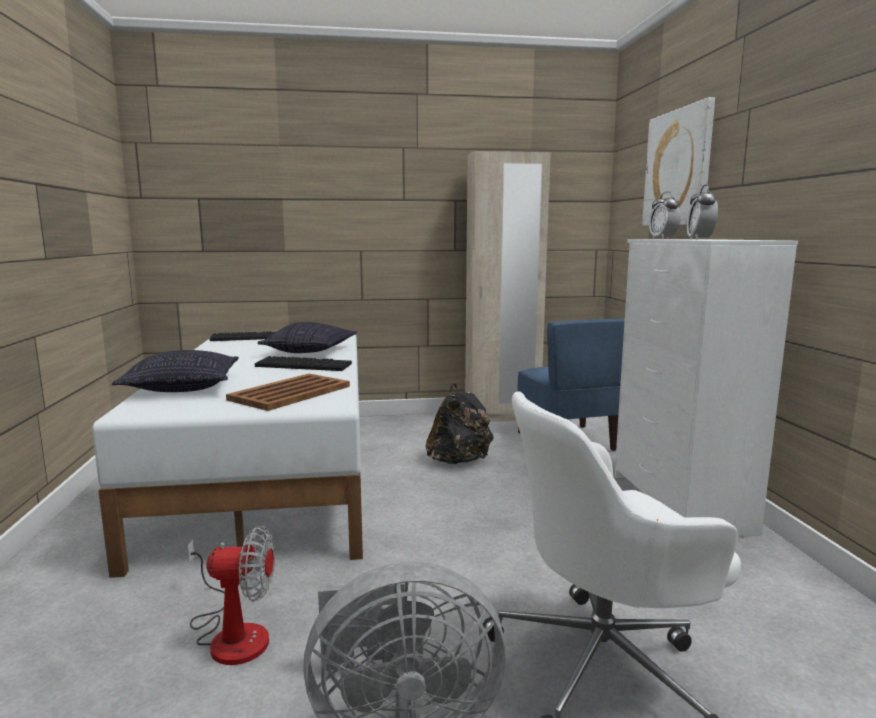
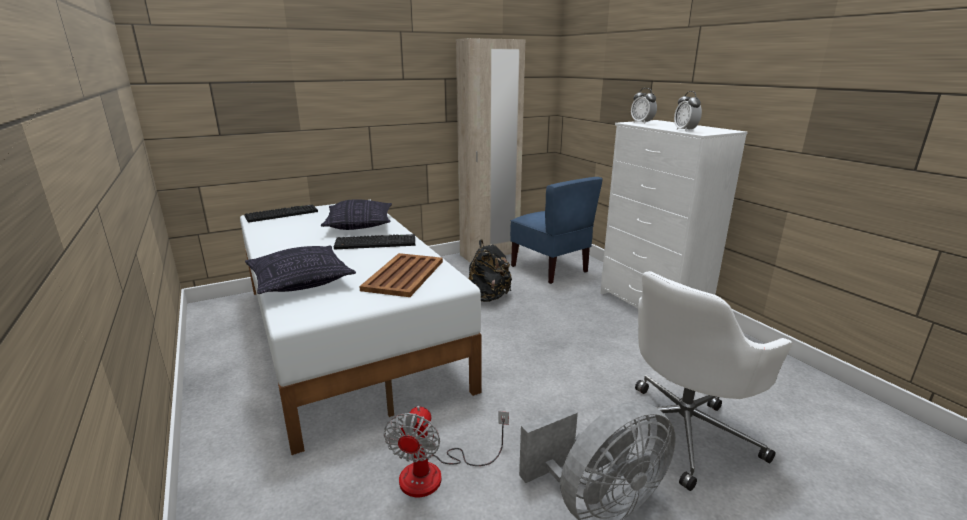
camera: 20 degrees left, 10 degrees up
(232, 633) = (436, 474): fan -> fan turned 120 degrees clockwise
(678, 168) = (632, 60): picture -> none

